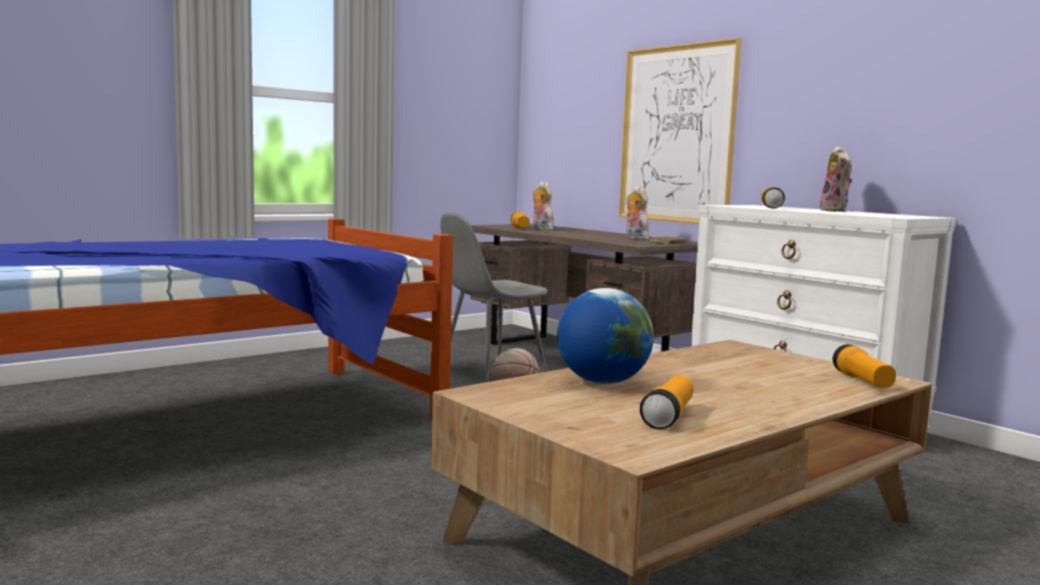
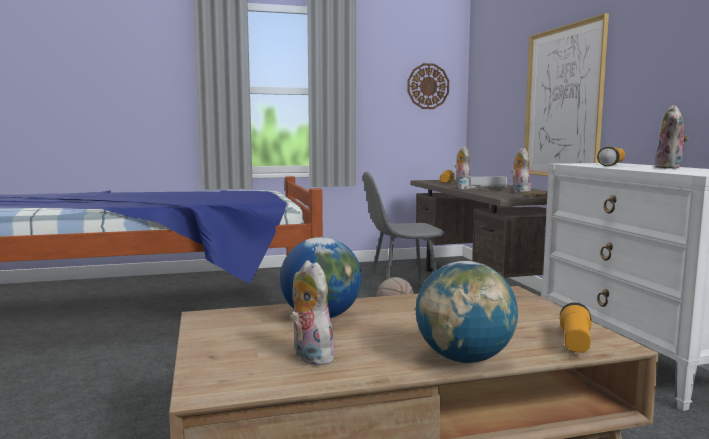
camera: 25 degrees right, 0 degrees up
(475, 100) = (428, 86): none -> wall clock
(585, 235) = (482, 189): none -> toy truck
(668, 417) = (309, 357): flashlight -> plush toy
(803, 403) = (464, 359): none -> globe

